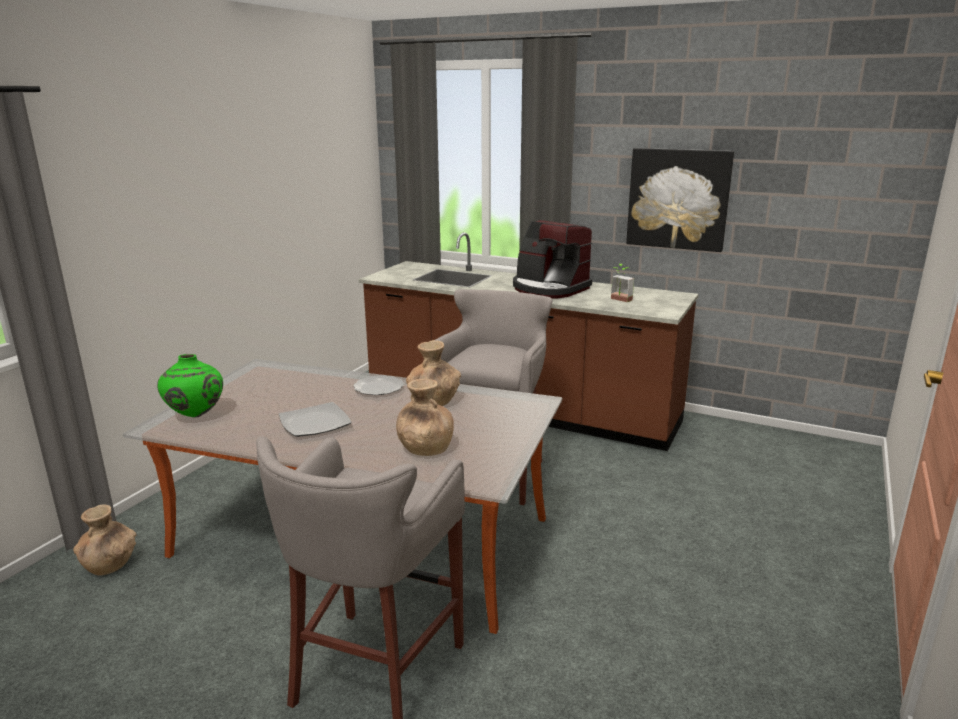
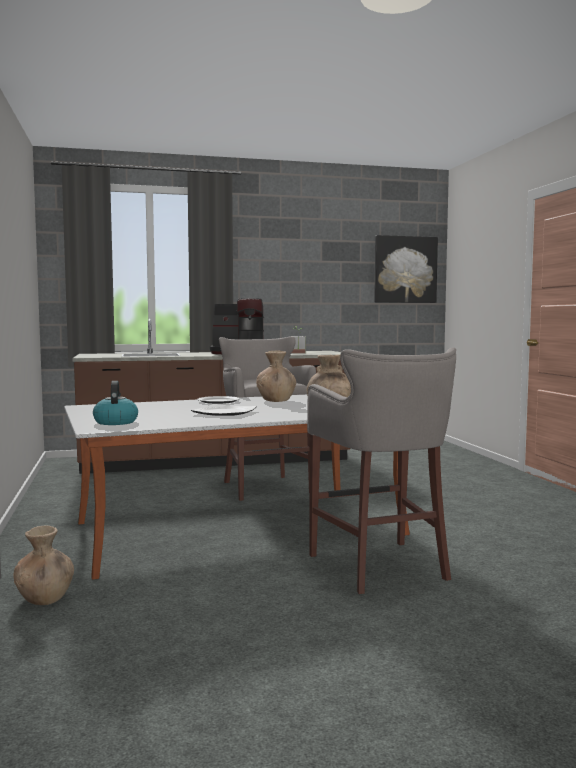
camera: 40 degrees left, 15 degrees down
(195, 416) = (115, 422): green vase -> kettle
(678, 199) = (304, 288): picture -> picture (405, 269)

